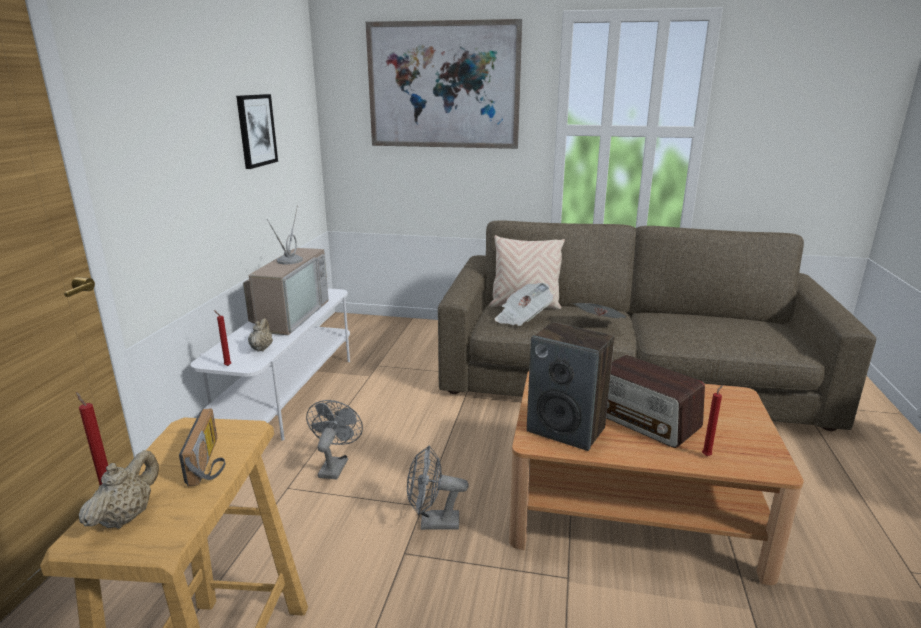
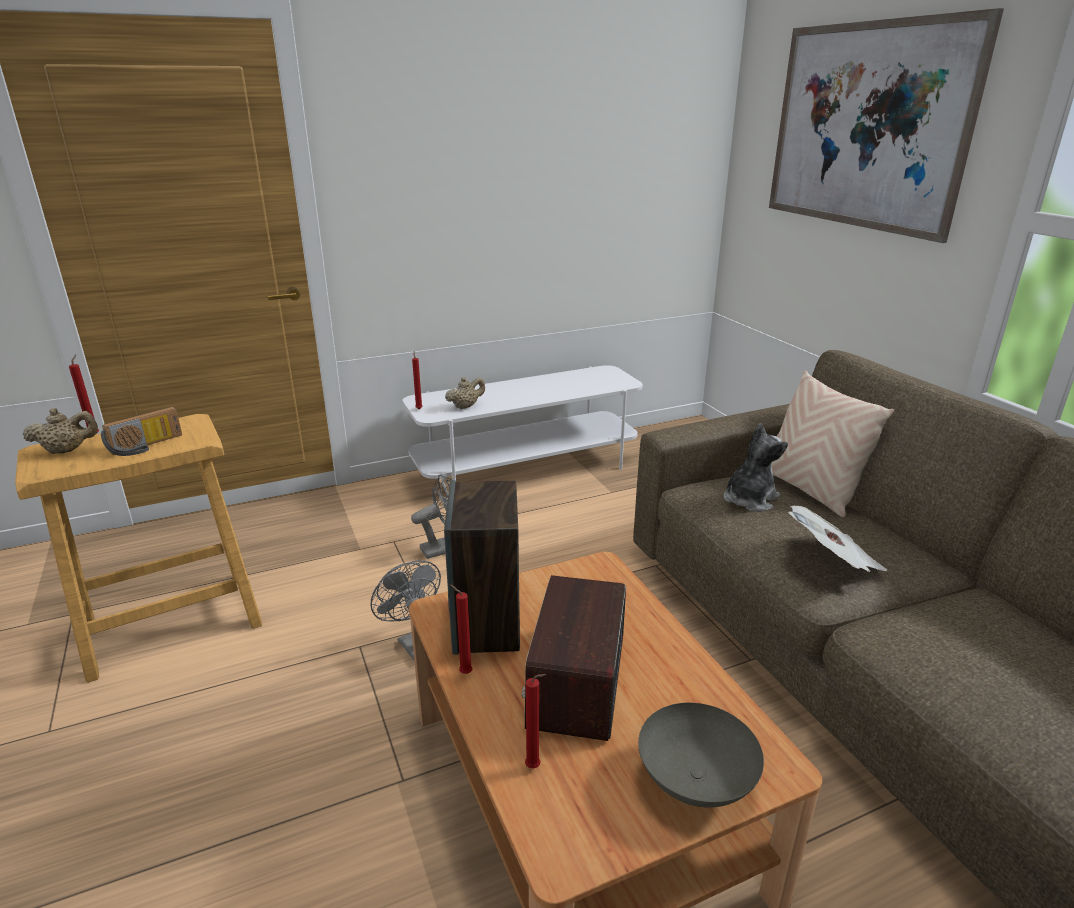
camera: 55 degrees right, 5 degrees up
(256, 130) = (582, 173): picture -> none
(289, 315) = (545, 388): television -> none
(522, 318) = (749, 499): newspaper -> plush toy
(609, 452) = (464, 672): none -> red candle
(740, 416) = (697, 782): none -> grey bowl

